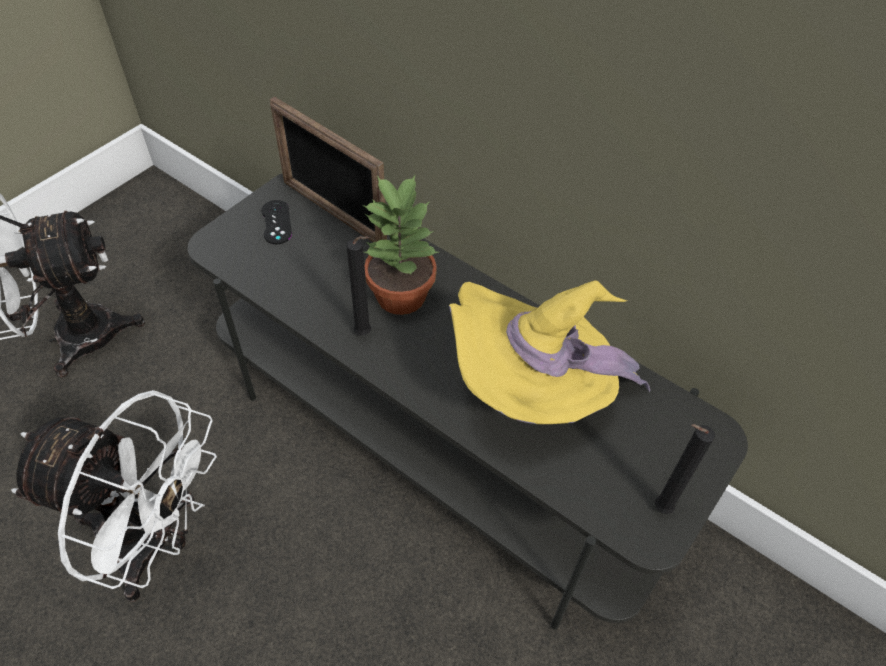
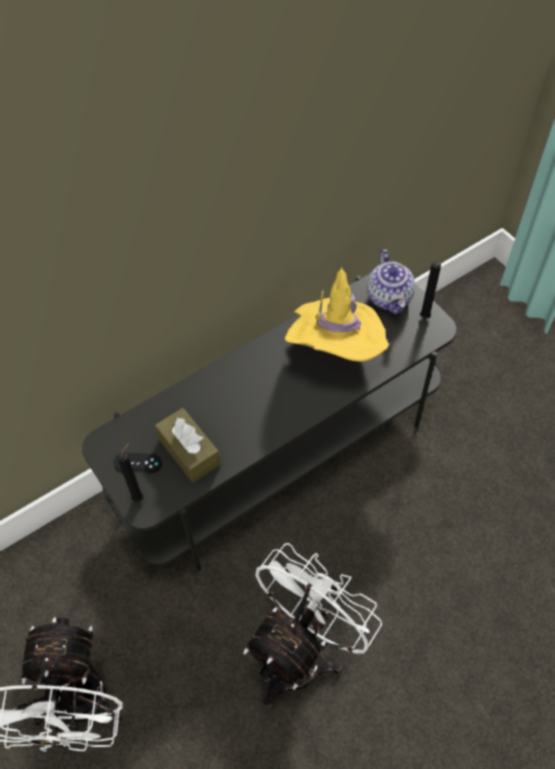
camera: 70 degrees left, 5 degrees up
(304, 265) = (189, 451): none -> brown tissue box
(333, 213) = (143, 424): picture frame -> none
(365, 334) = (265, 426): black candle -> black candle (139, 497)
(401, 294) = (238, 399): potted plant -> none
(675, 445) = (390, 298): none -> teapot

